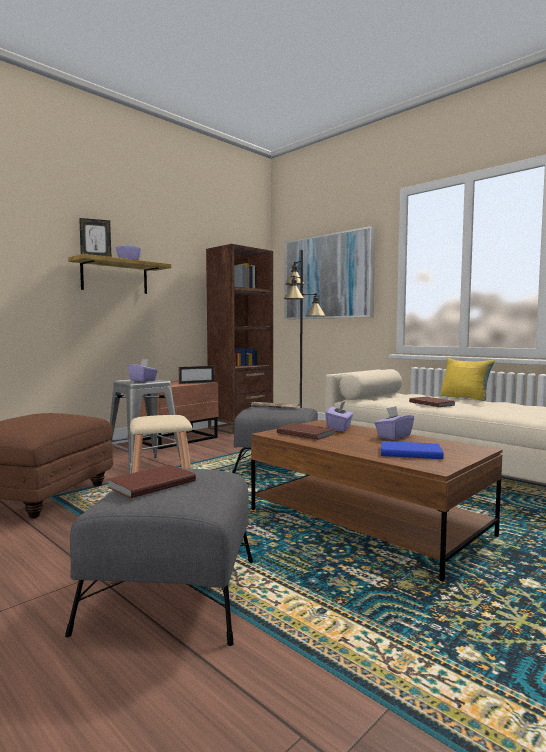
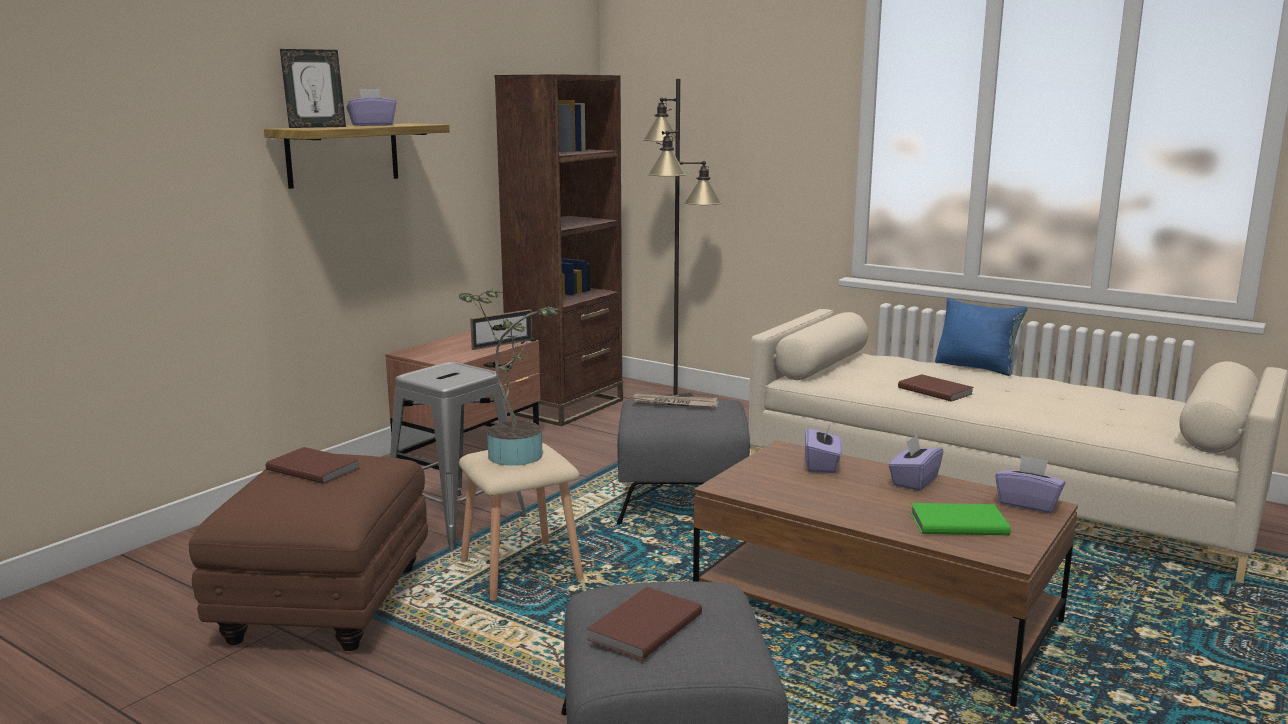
camera: 10 degrees left, 10 degrees up
(143, 380) = (451, 375): purple tissue box -> purple tissue box (1028, 504)
(159, 416) = (514, 453): none -> potted plant
(305, 433) = (779, 482): brown book -> brown book (314, 468)
(328, 277) = (722, 125): picture -> none
(409, 452) = (956, 522): blue book -> green book
(465, 398) = (976, 367): yellow pillow -> blue pillow

